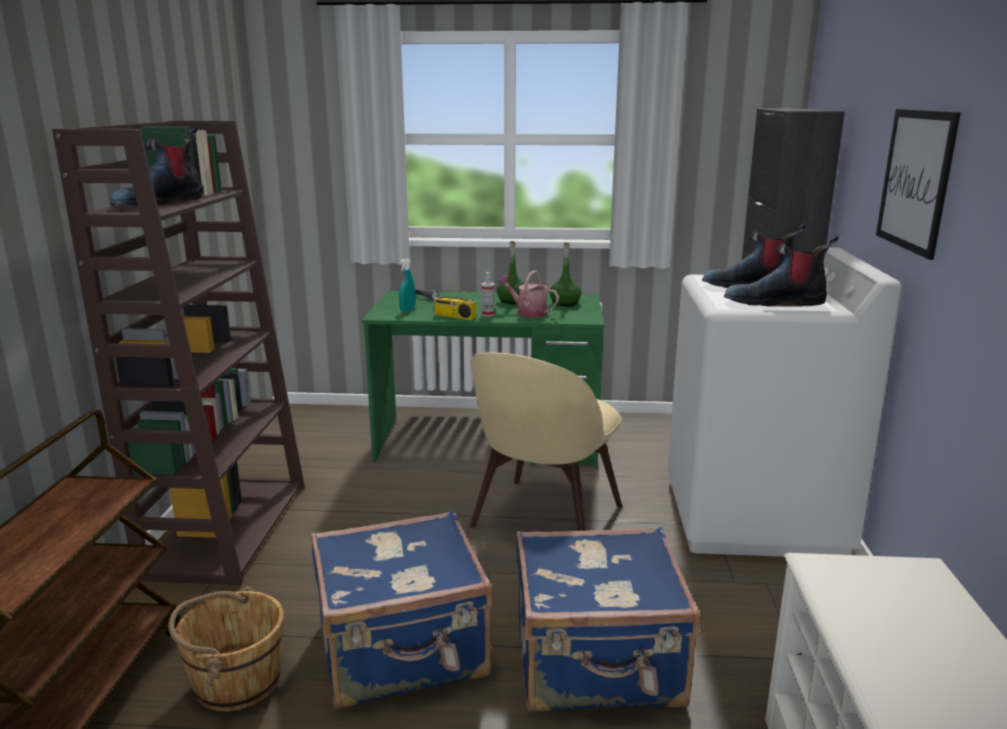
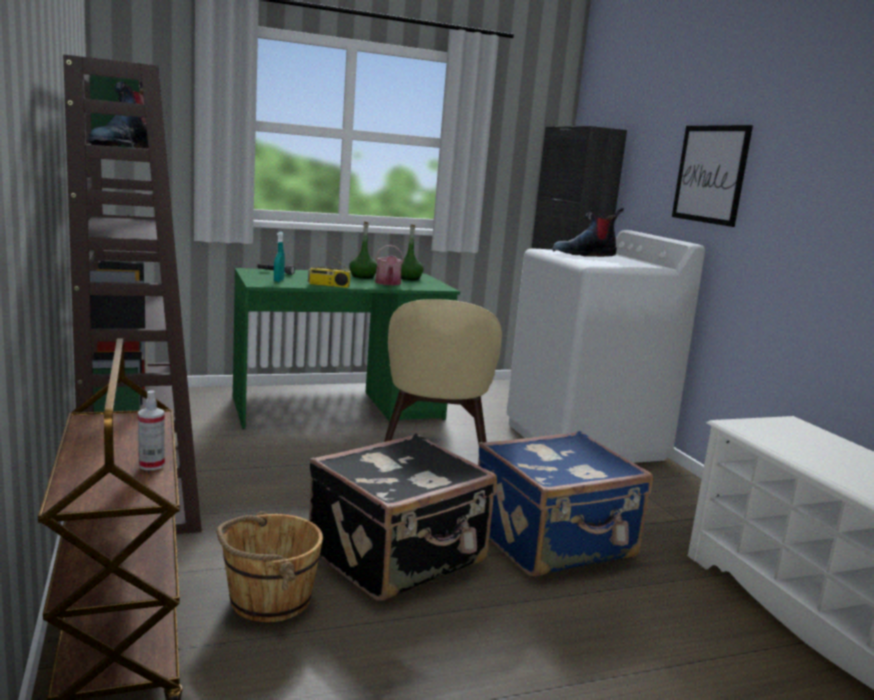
camera: 25 degrees left, 5 degrees down
(403, 652) = (399, 557): blue suitcase -> black suitcase
(487, 314) = (356, 284): spray bottle -> spray bottle (151, 465)
(528, 312) = (388, 283): watering can -> watering can turned 105 degrees counterclockwise
(775, 302) = (618, 263): boot -> none

